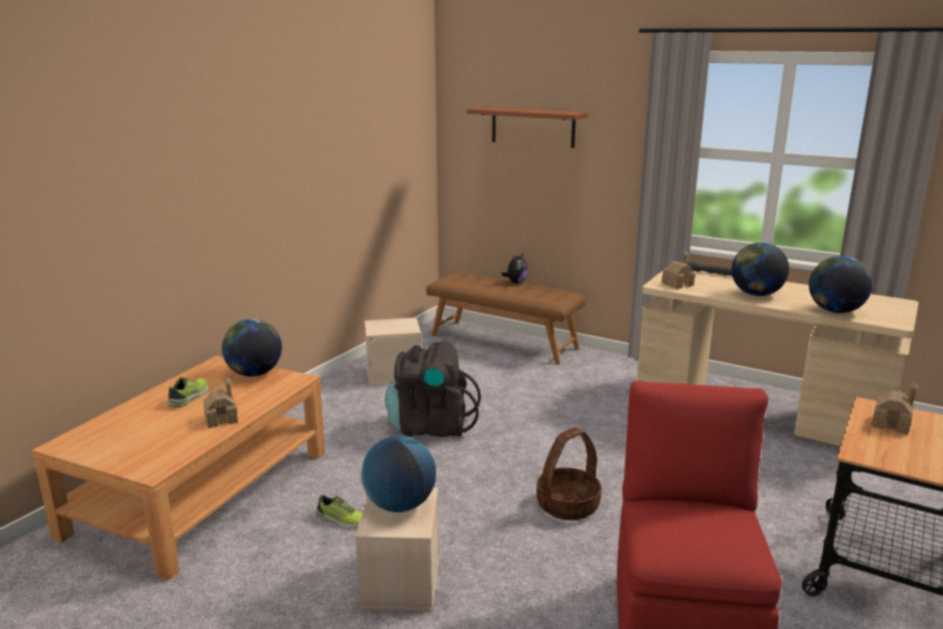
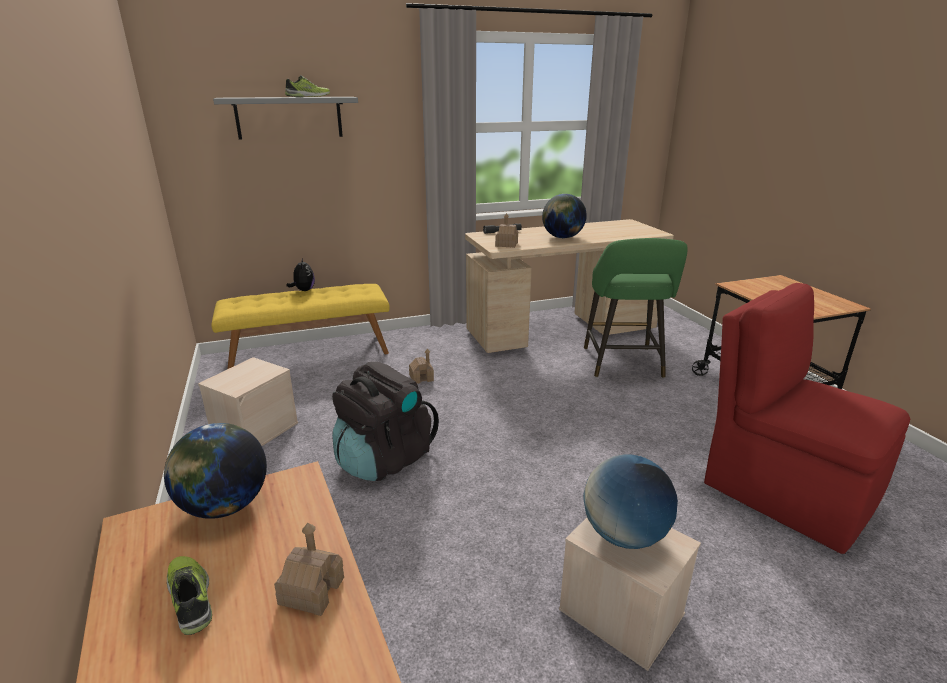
camera: 50 degrees left, 5 degrees up
(342, 520) = (476, 604): shoe -> shoe (308, 96)
(504, 341) = (309, 353): brown bench -> yellow bench
(532, 127) = (289, 117): brown shelf -> grey shelf
(567, 505) = (590, 455): basket -> none
(759, 468) = (623, 365): none -> green stool
(835, 311) = (620, 235): globe -> none
(891, 424) = (762, 291): toy house -> toy house (421, 378)

